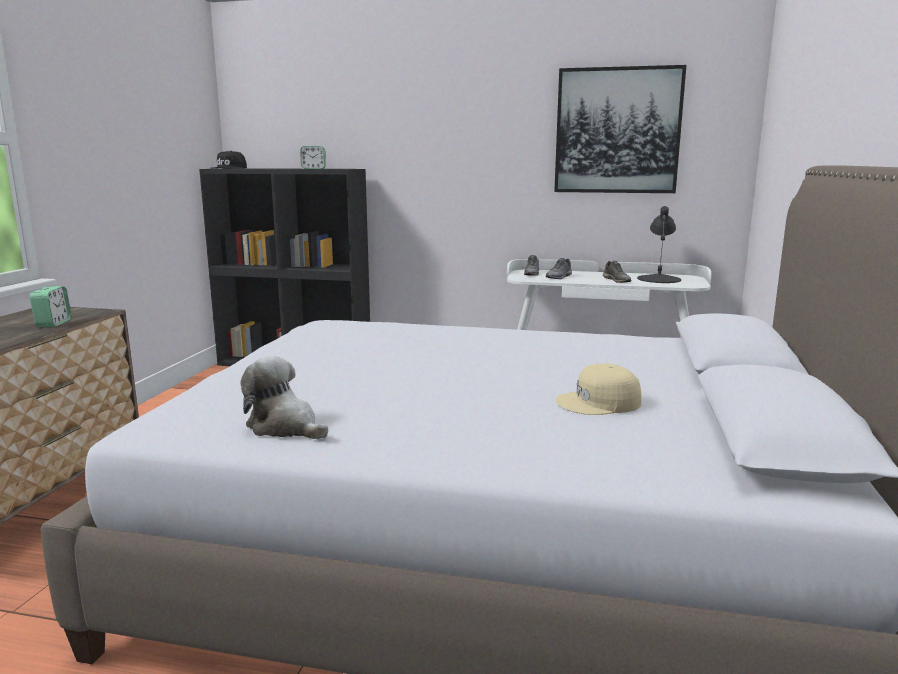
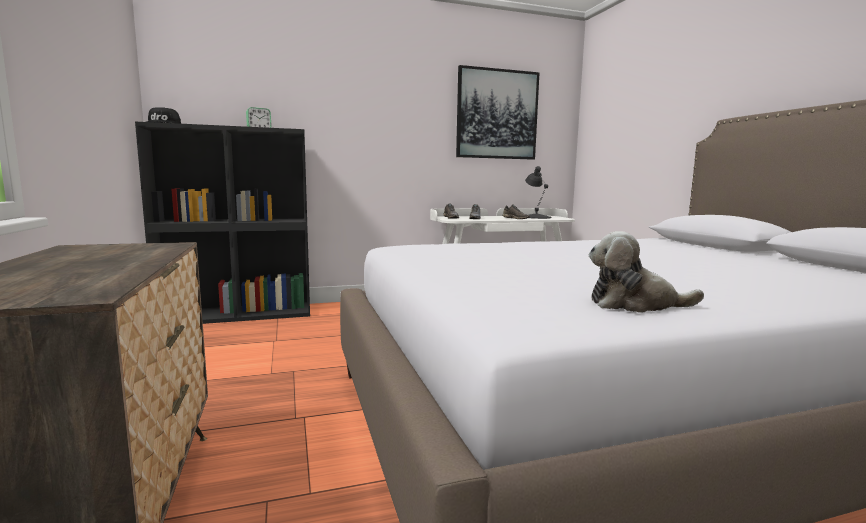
camera: 30 degrees left, 5 degrees down
(53, 323) = (143, 255): alarm clock -> none
(599, 403) = (743, 266): beige cap -> none

